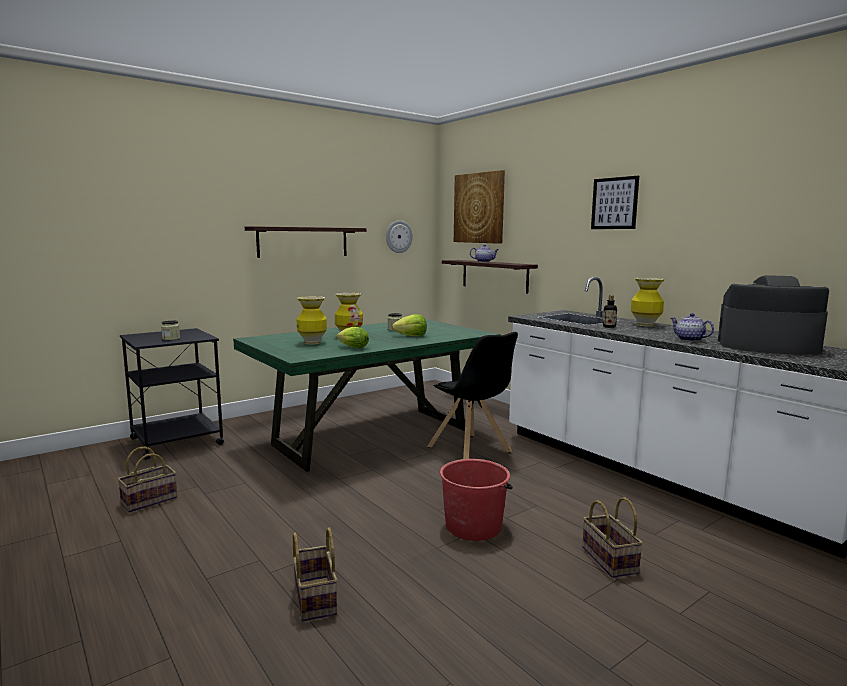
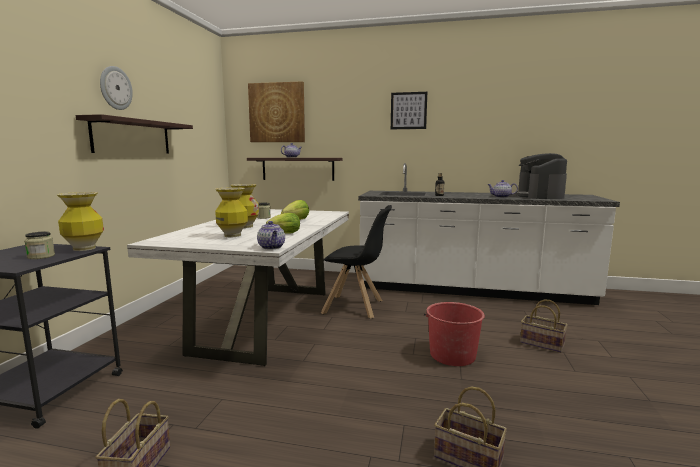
camera: 40 degrees left, 0 degrees up
(301, 358) = (272, 247): none -> teapot
(371, 438) = (267, 320): green dining table -> white dining table
(398, 236) = (203, 136): wall clock -> wall clock (115, 88)
(645, 325) = (449, 193): vase -> vase (84, 248)
(766, 346) = (539, 196): coffee machine -> coffee machine turned 60 degrees counterclockwise

